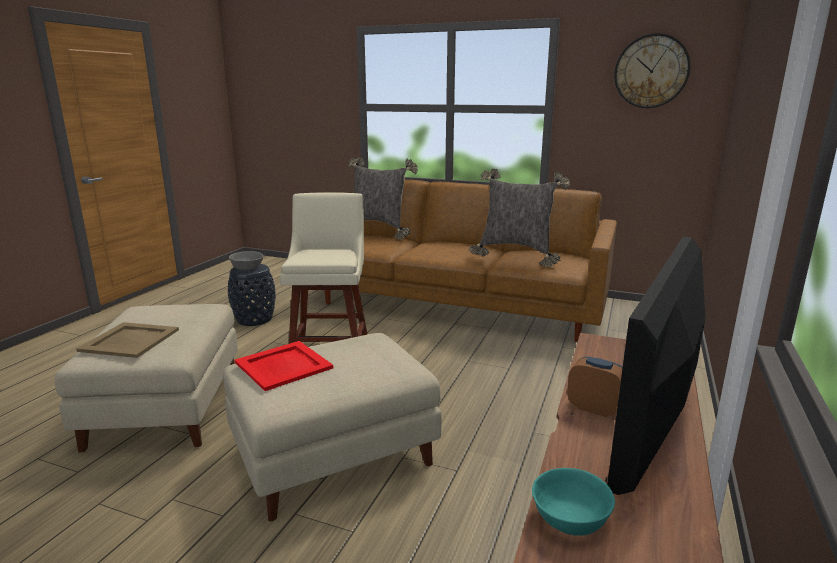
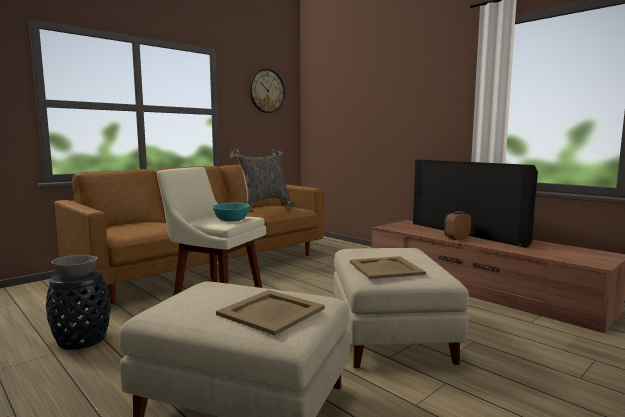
camera: 65 degrees left, 10 degrees down
(284, 365) = (385, 268): red tray -> beige tray
(379, 234) = (124, 223): pillow -> none
(570, 519) = (546, 254): turquoise bowl -> turquoise bowl (231, 220)

